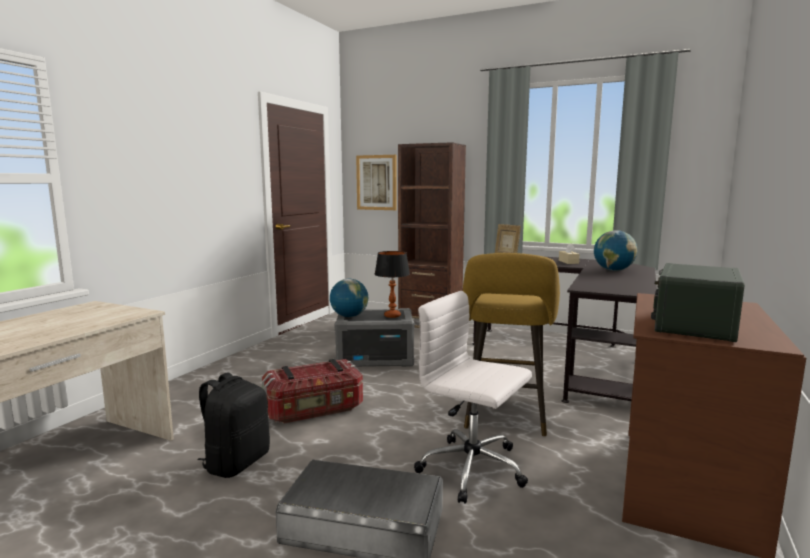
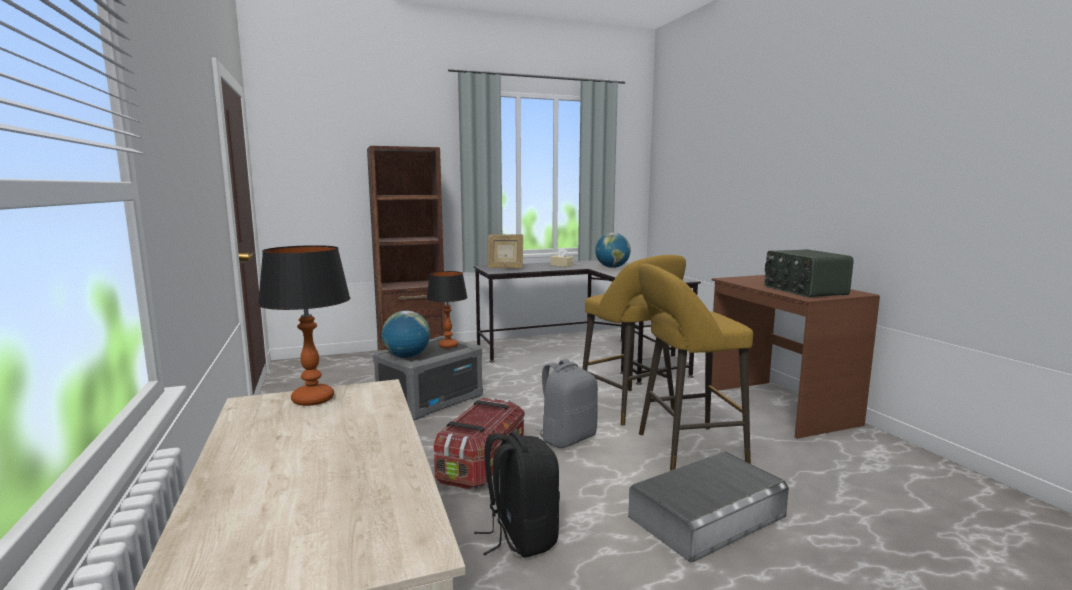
camera: 45 degrees left, 0 degrees up
(107, 310) = (313, 399): none -> table lamp
(376, 182) = (312, 192): picture -> none
(400, 418) = (567, 438): none -> grey backpack
(474, 469) = (684, 448): white office chair -> yellow stool

